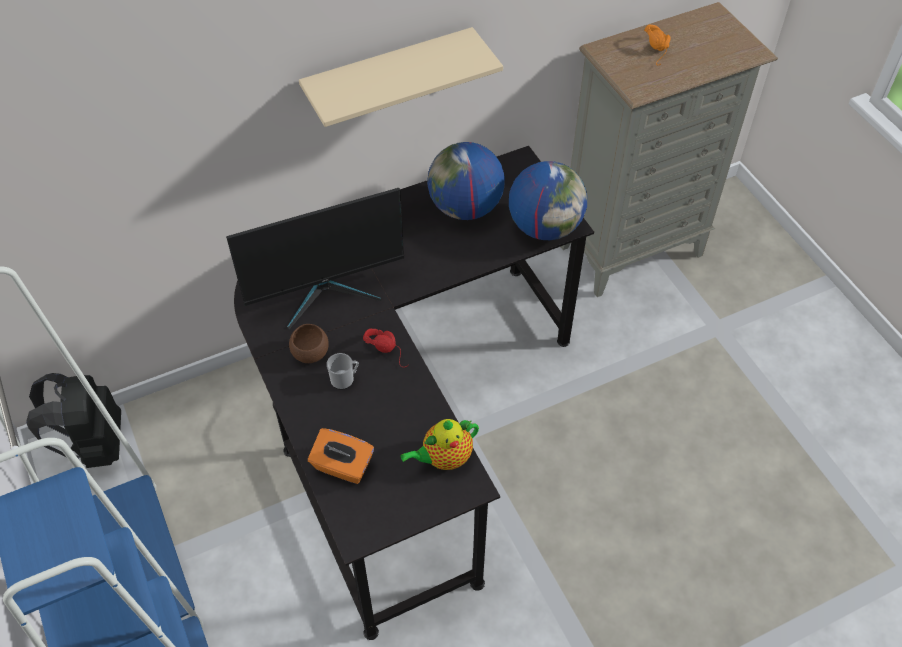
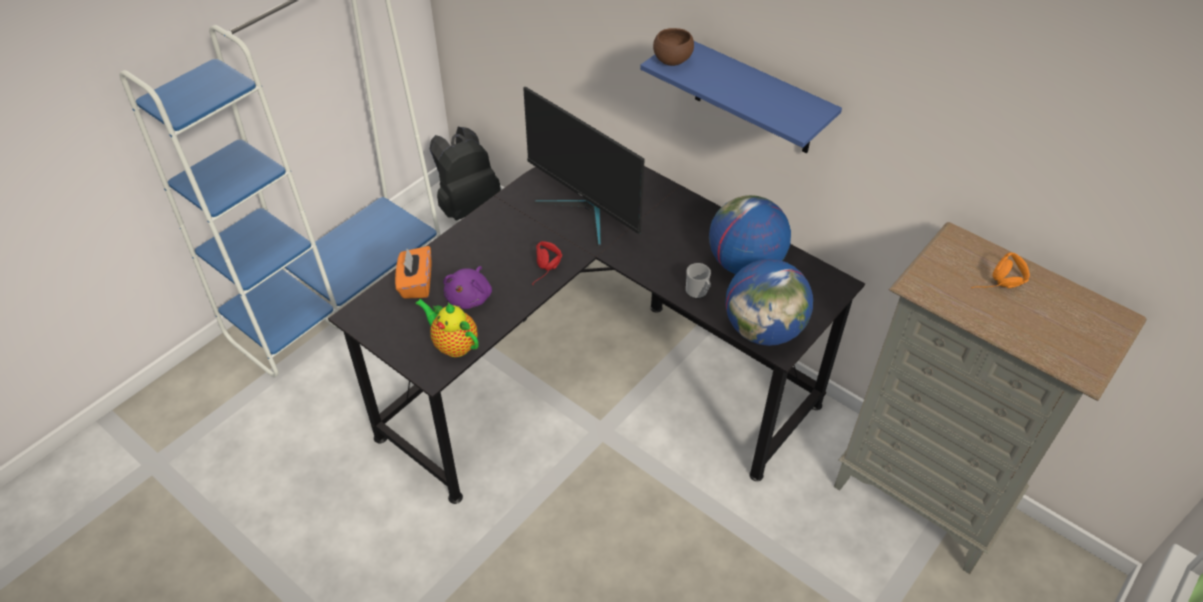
camera: 65 degrees right, 5 degrees down
(310, 353) = (516, 224): brown bowl -> brown bowl (672, 61)
(345, 379) = (501, 254): mug -> mug (698, 292)
(388, 425) = (470, 297): none -> purple plush toy
(389, 79) = (754, 97): beige shelf -> blue shelf

